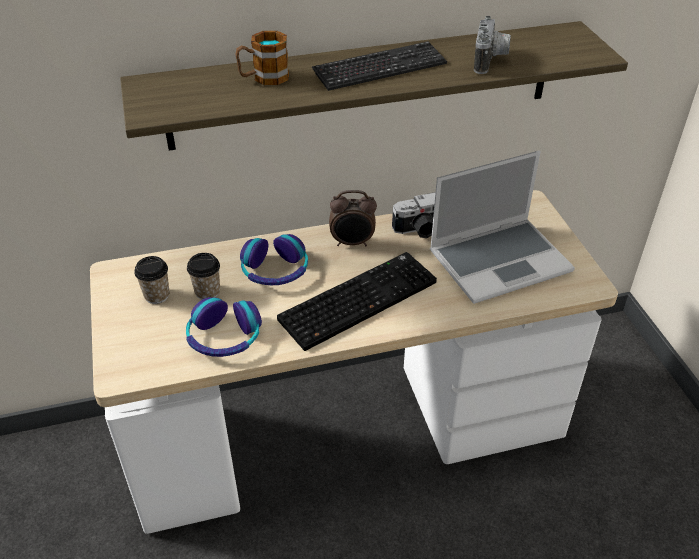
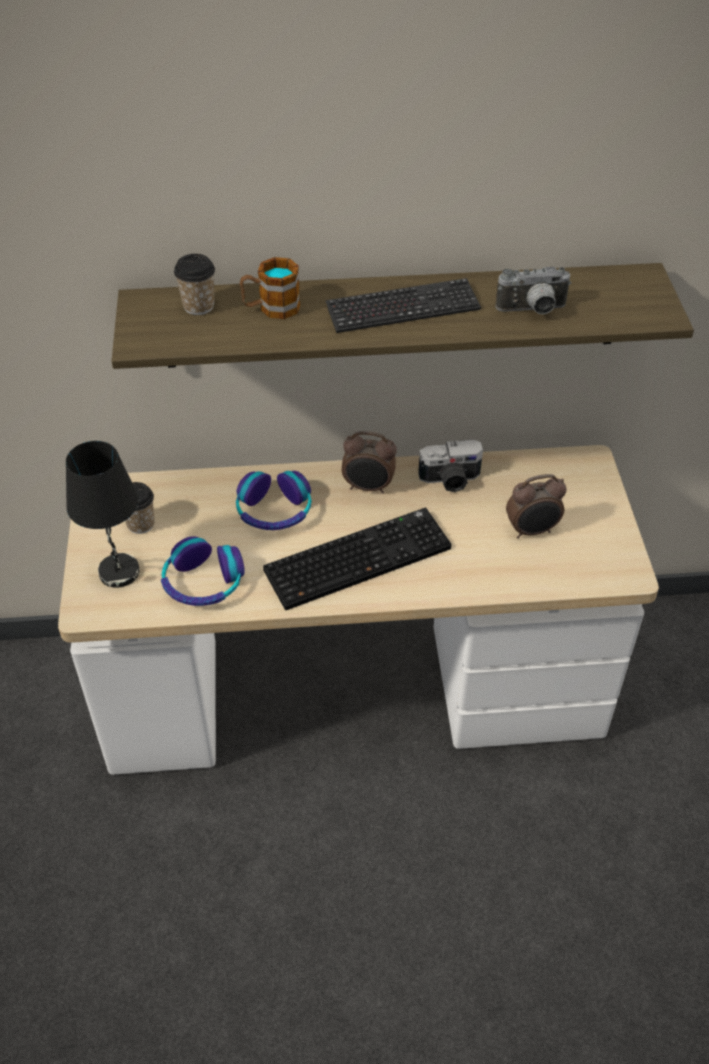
camera: 10 degrees right, 5 degrees up
(145, 338) = (120, 572): none -> black table lamp
(207, 292) = (195, 527): cup -> cup (199, 306)
(490, 61) = (532, 311): camera -> camera turned 60 degrees clockwise
(500, 260) = (532, 531): laptop -> alarm clock

